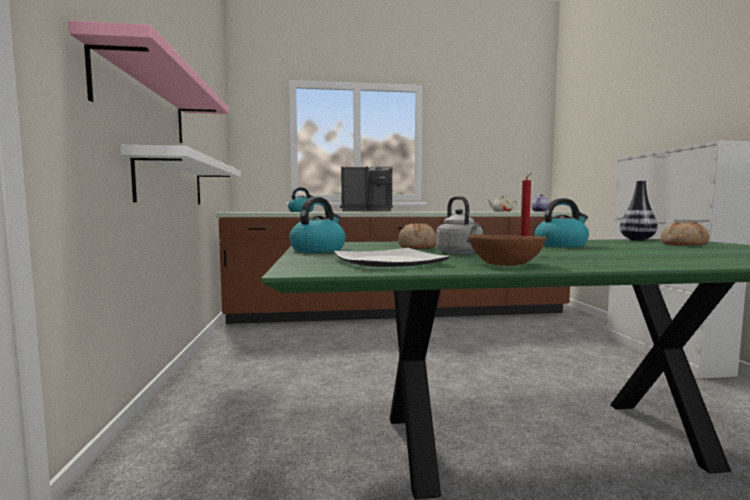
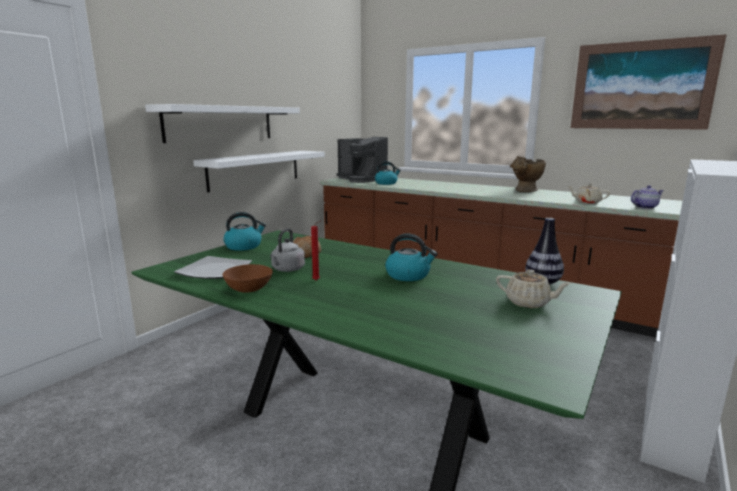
camera: 40 degrees right, 10 degrees up
(144, 101) = (220, 123): pink shelf -> white shelf
(368, 211) = (451, 186): coffee machine -> coffee machine (362, 179)
(435, 211) = (524, 191): none -> beige vase
(494, 129) = (641, 85): none -> picture
(684, 244) = (528, 302): bread -> beige teapot

